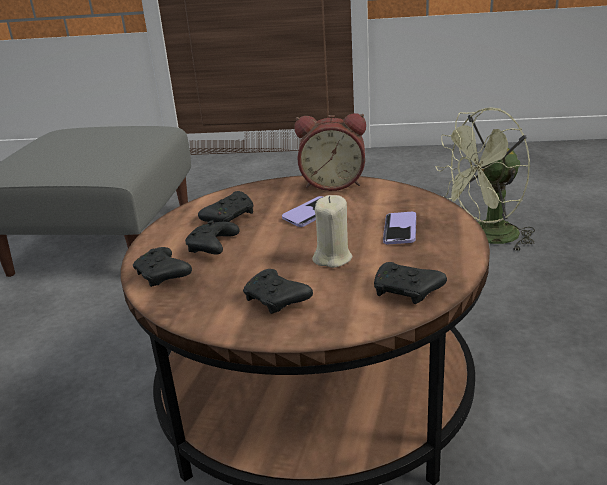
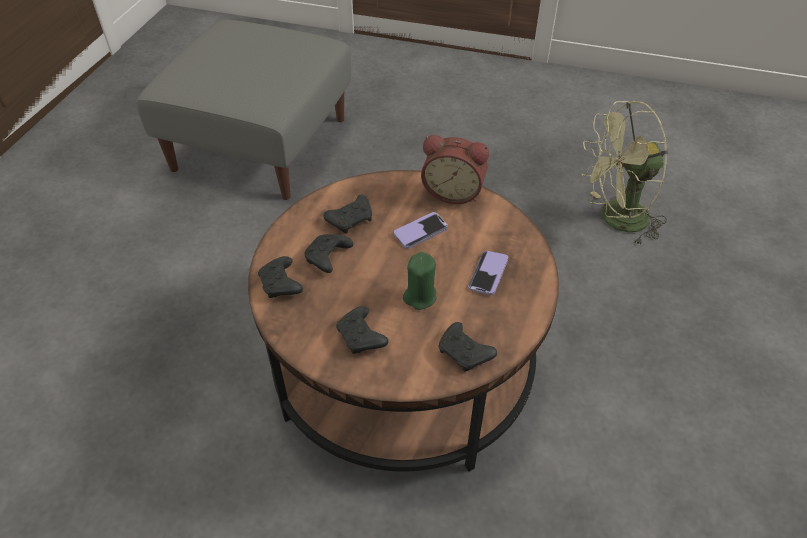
camera: 10 degrees right, 20 degrees up
(332, 258) = (420, 296): beige candle -> green candle

